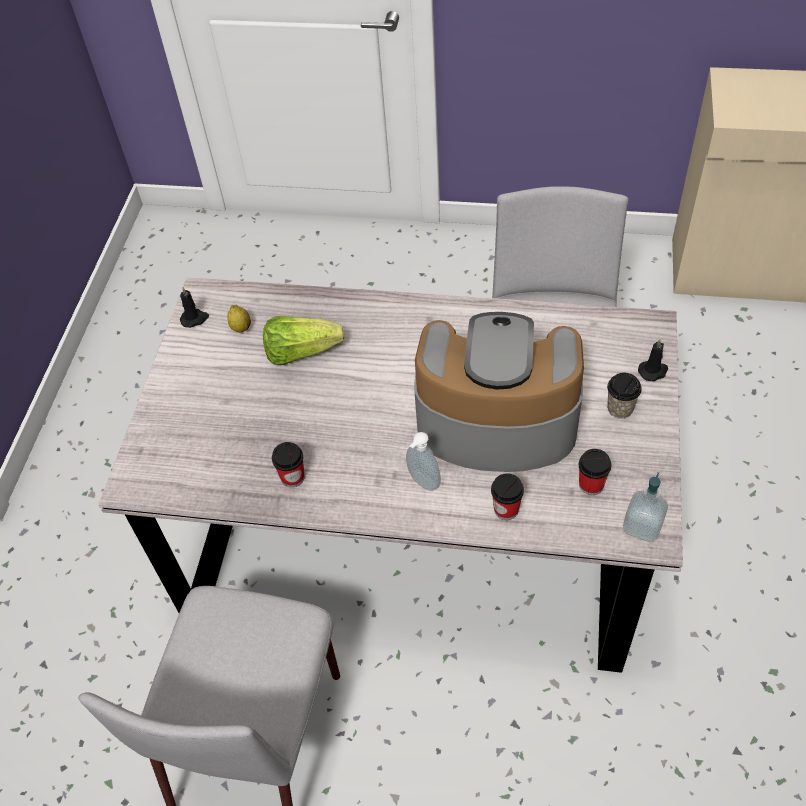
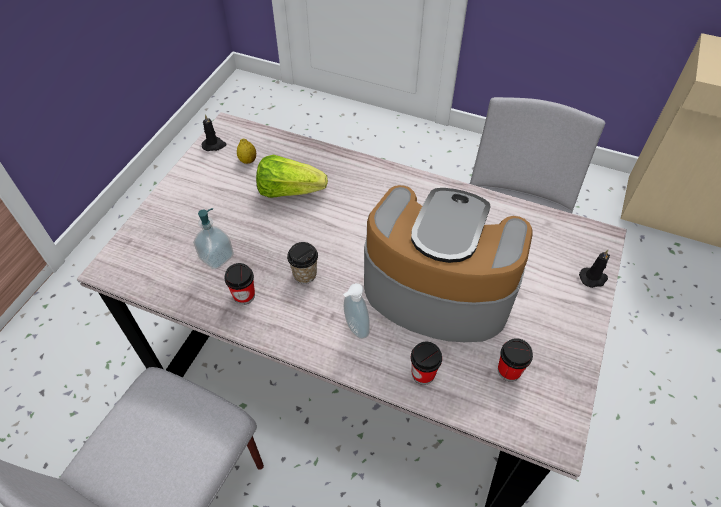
camera: 10 degrees right, 0 degrees up
(620, 409) = (554, 305): cup -> cup (305, 274)
(642, 526) = (549, 424): soap dispenser -> soap dispenser (216, 257)

